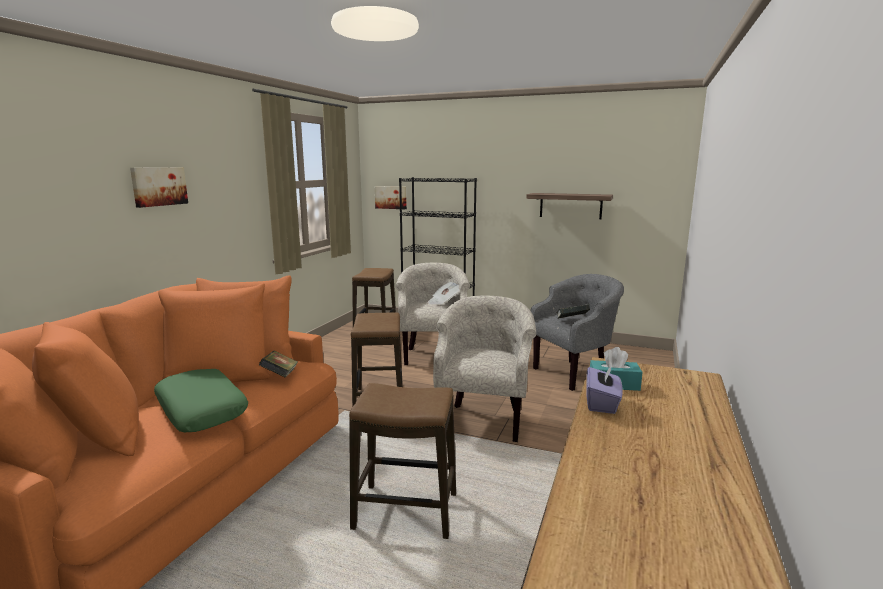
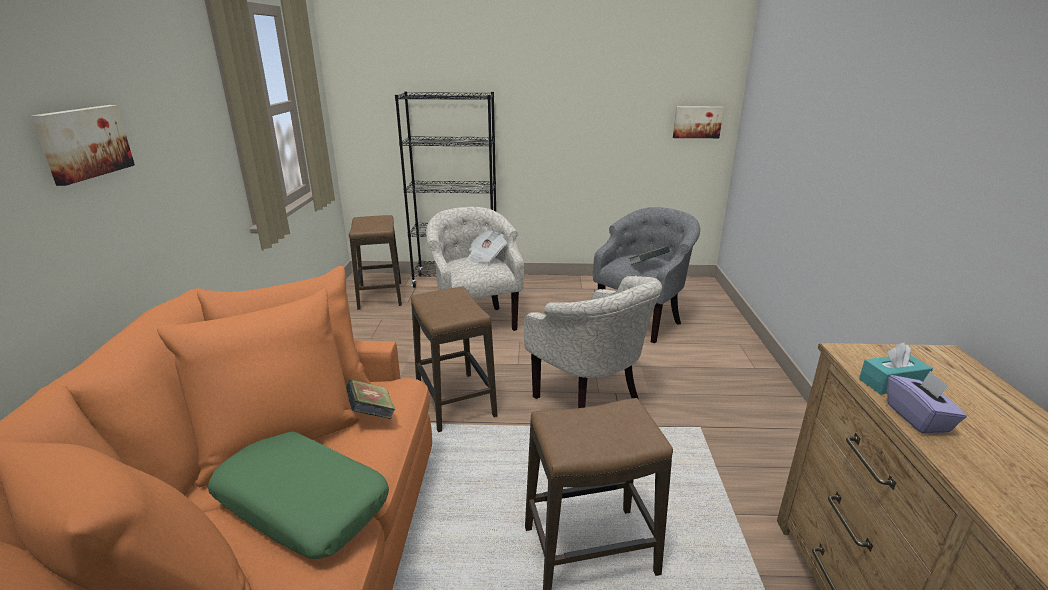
camera: 20 degrees left, 10 degrees up
(391, 197) = (374, 119): picture -> picture (697, 122)
(483, 419) = (591, 400): beige armchair -> beige armchair turned 150 degrees clockwise
(570, 205) = (609, 124): shelf -> none

